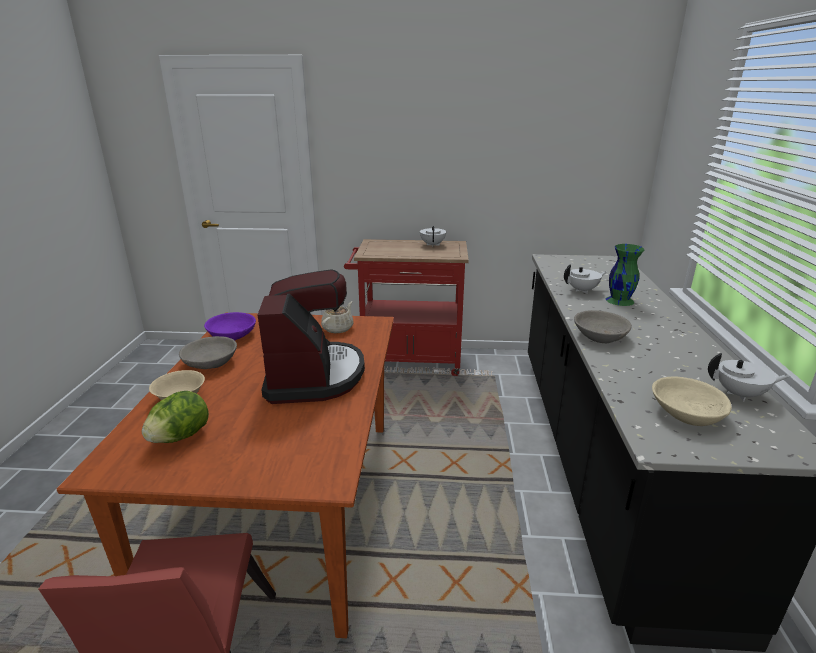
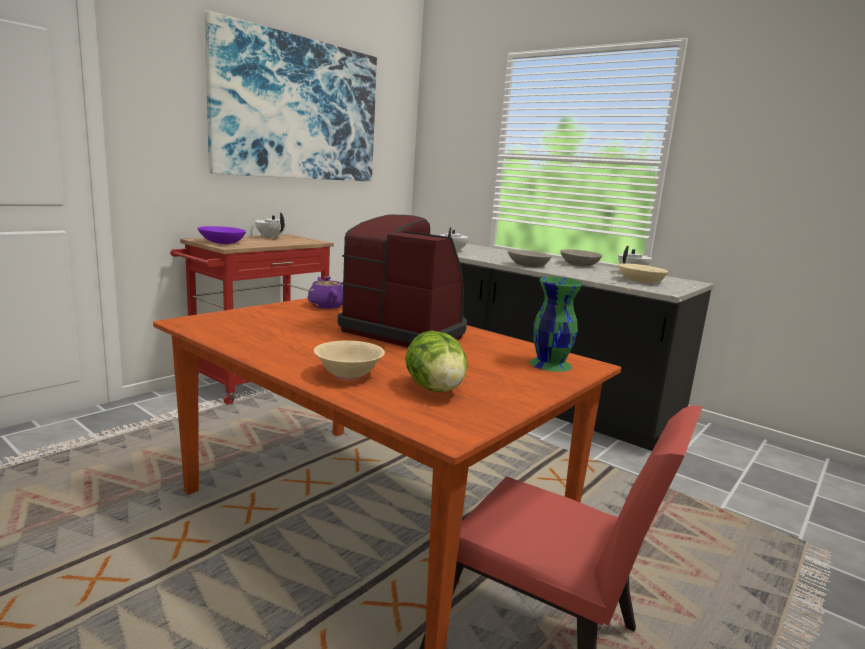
camera: 55 degrees left, 10 degrees down
(211, 362) = (285, 350): grey bowl -> grey bowl (579, 264)
(232, 335) = (234, 331): purple bowl -> purple bowl (222, 242)
(338, 328) = (326, 306): beige teapot -> purple teapot
(484, 124) = (298, 109): none -> picture
(619, 300) = (485, 252): green vase -> green vase (549, 364)

